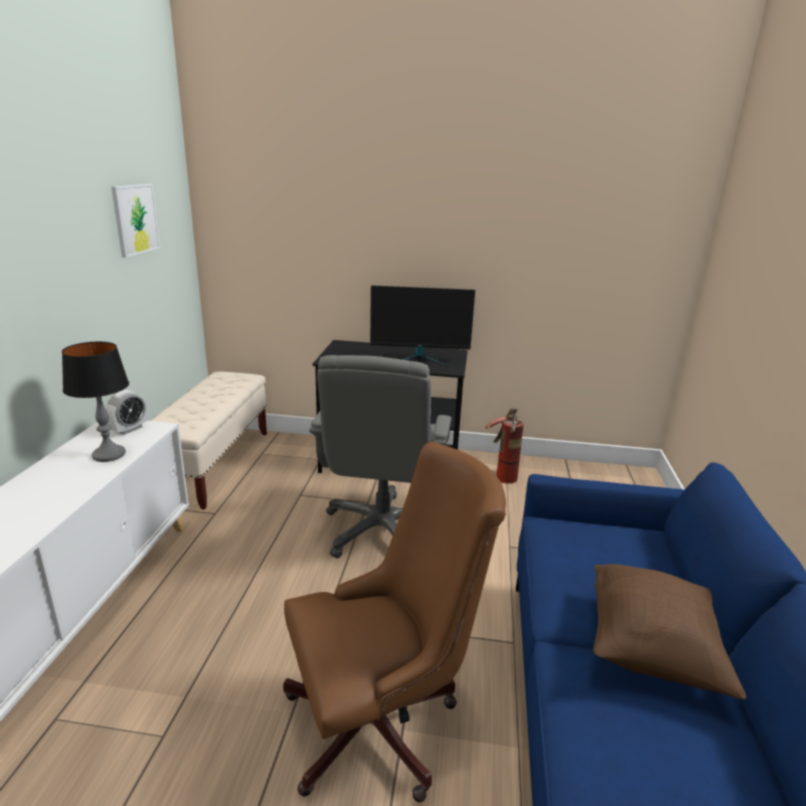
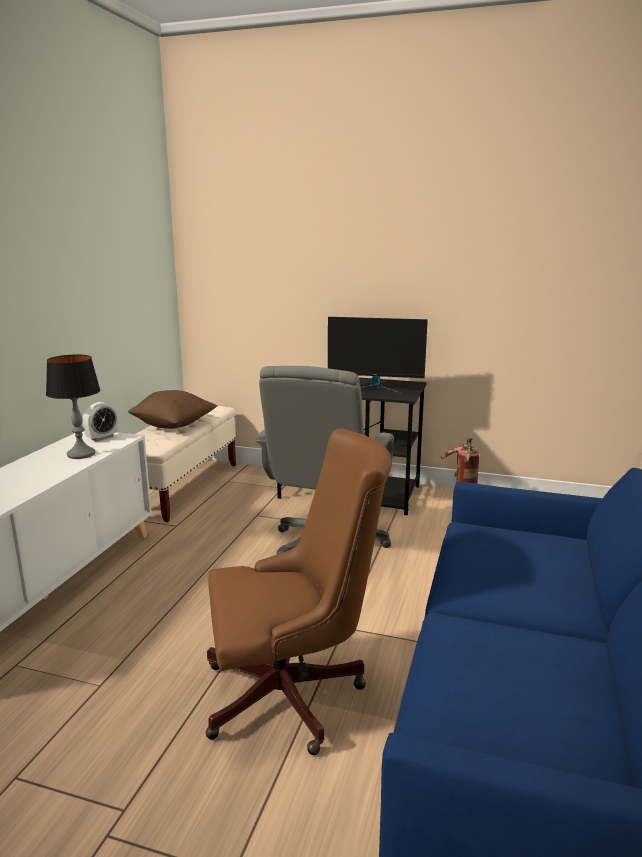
camera: 10 degrees right, 5 degrees down
(135, 219) = (121, 259): picture -> none
(651, 650) = (536, 624): brown pillow -> brown pillow (174, 426)

